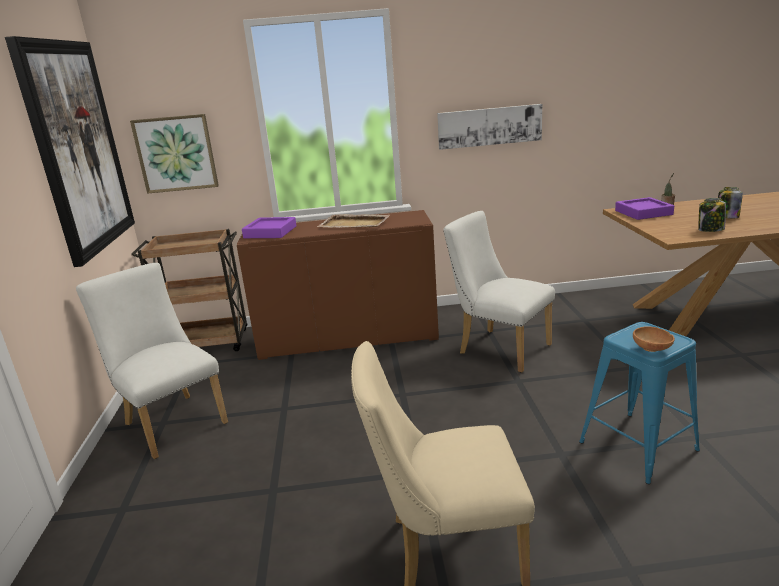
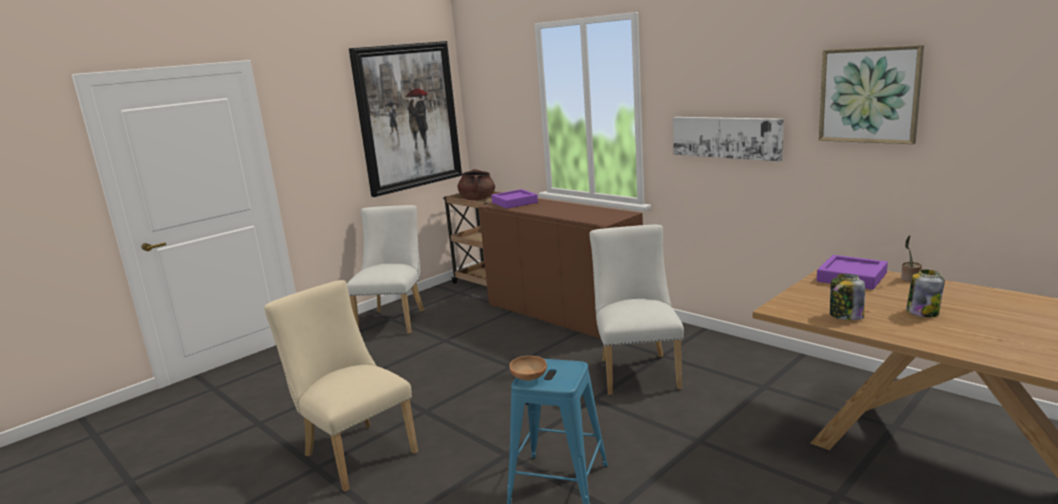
camera: 50 degrees right, 5 degrees down
(176, 153) = (493, 126): picture -> picture (869, 95)
(179, 246) = (477, 199): none -> brown cooking pot
(355, 224) = (569, 211): beige tray -> none

